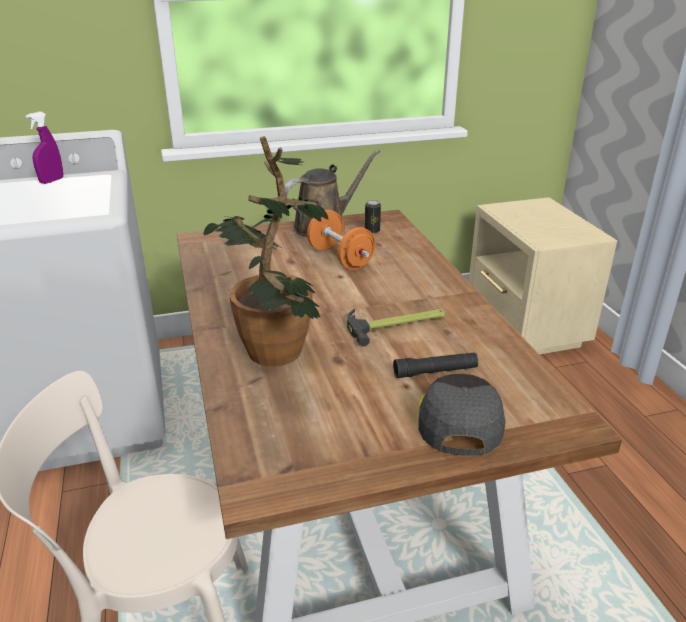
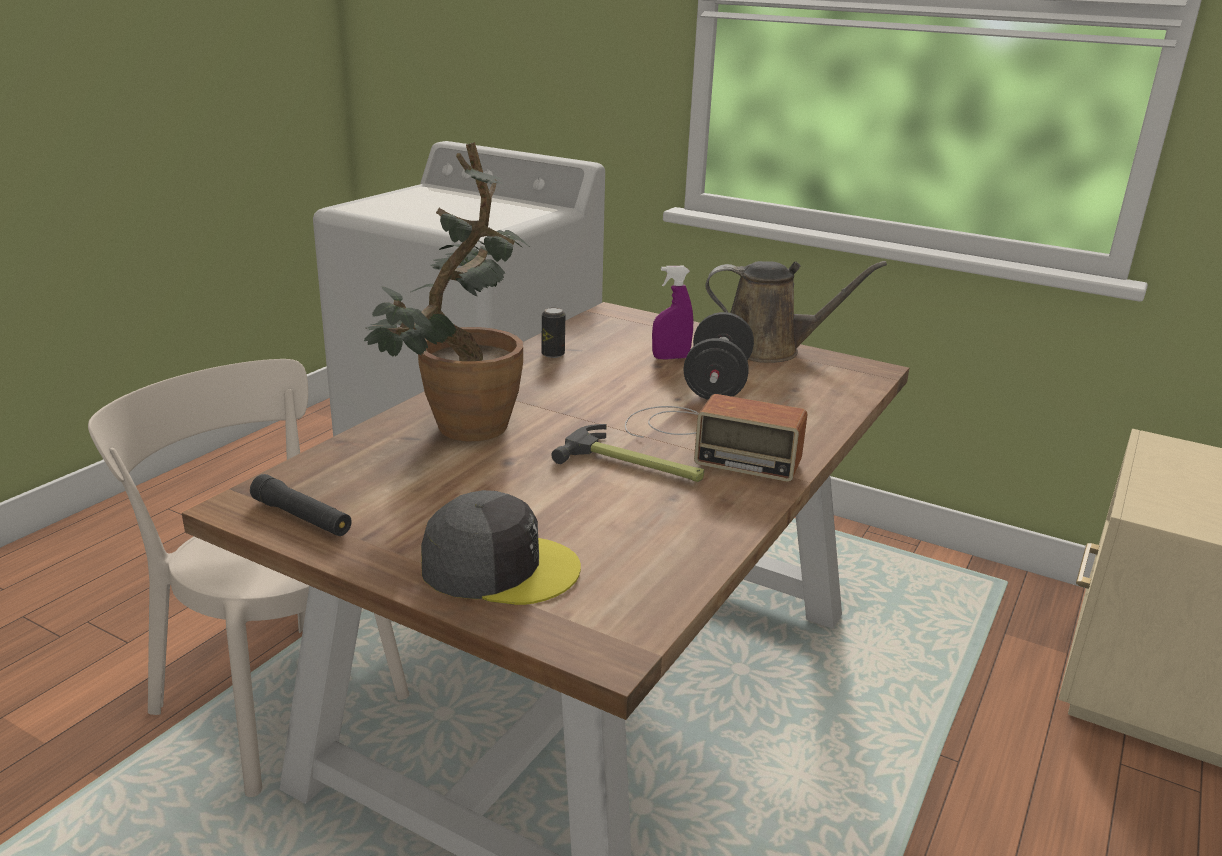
camera: 45 degrees right, 5 degrees down
(52, 181) = (499, 201): purple spray bottle -> purple spray bottle (670, 358)
(340, 258) = (717, 384): orange dumbbell -> black dumbbell
(372, 231) = (818, 374): can -> can (553, 354)
(399, 293) = (706, 441): none -> radio
(435, 372) = (575, 520): black flashlight -> black flashlight (302, 517)
(458, 420) = (499, 567): grey cap -> grey cap turned 45 degrees clockwise

